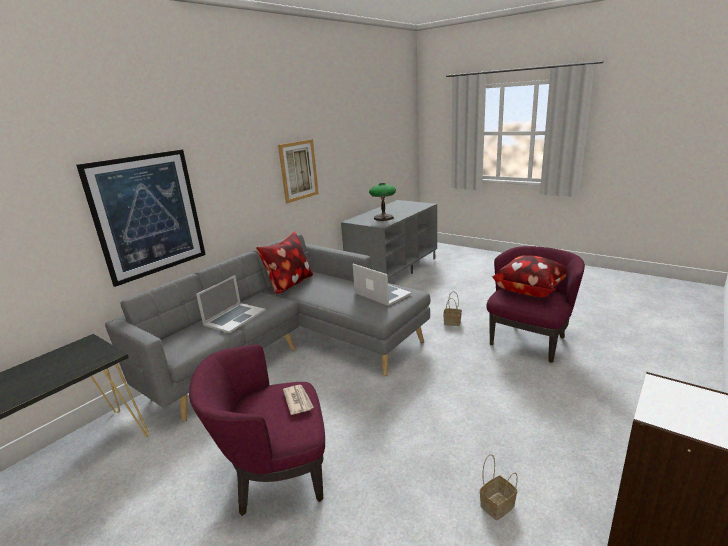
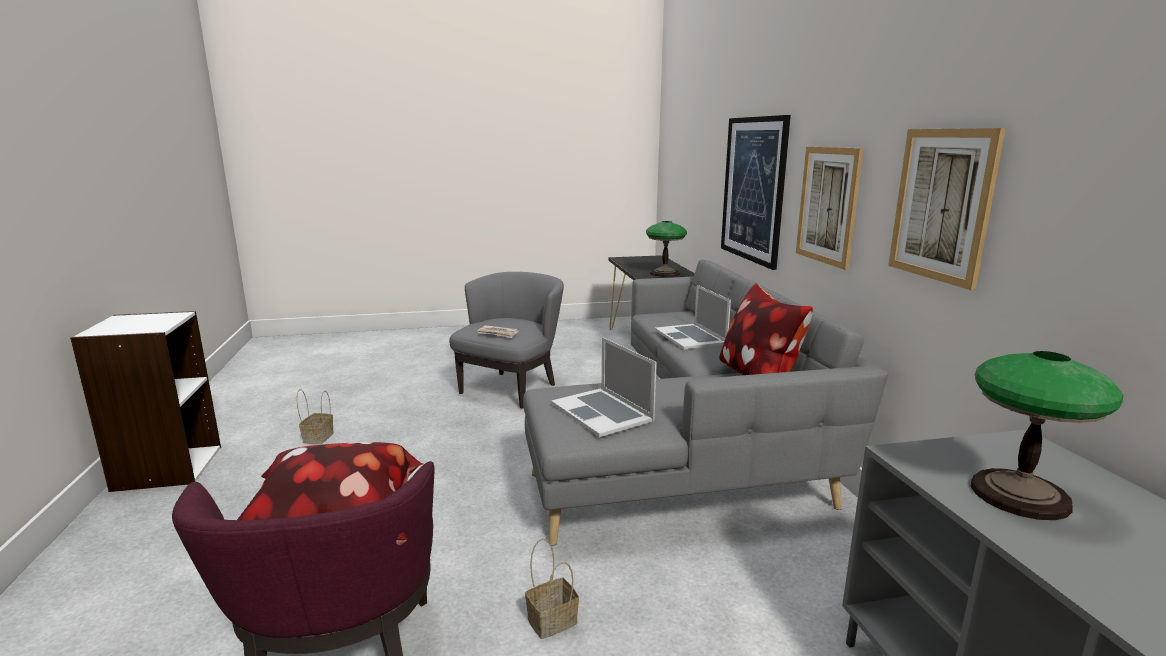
camera: 130 degrees right, 5 degrees down
(71, 358) = (664, 273): none -> table lamp
(238, 194) = (828, 205): none -> picture
(275, 475) = (511, 388): purple armchair -> grey armchair
(382, 294) = (602, 412): laptop -> laptop turned 60 degrees clockwise

